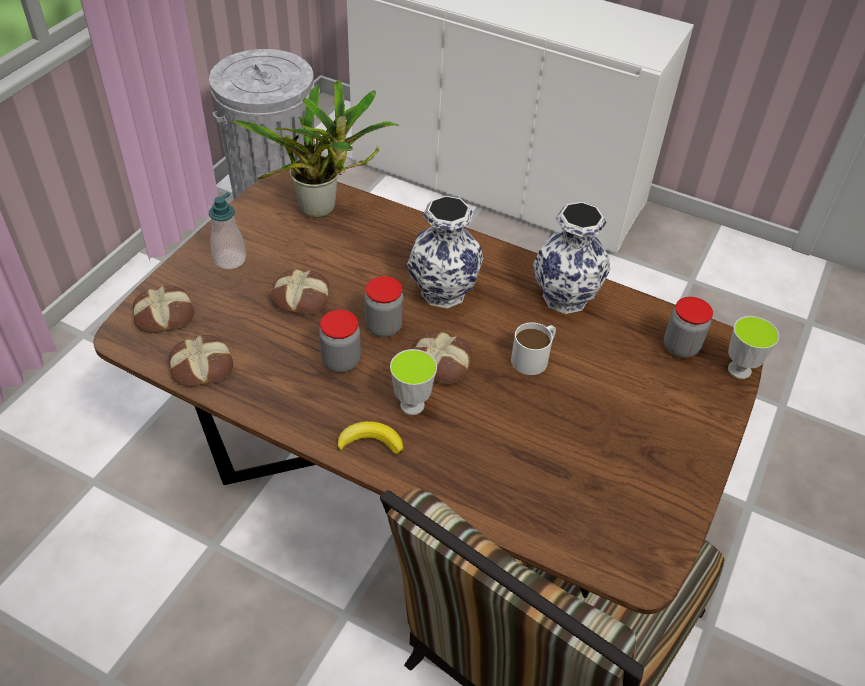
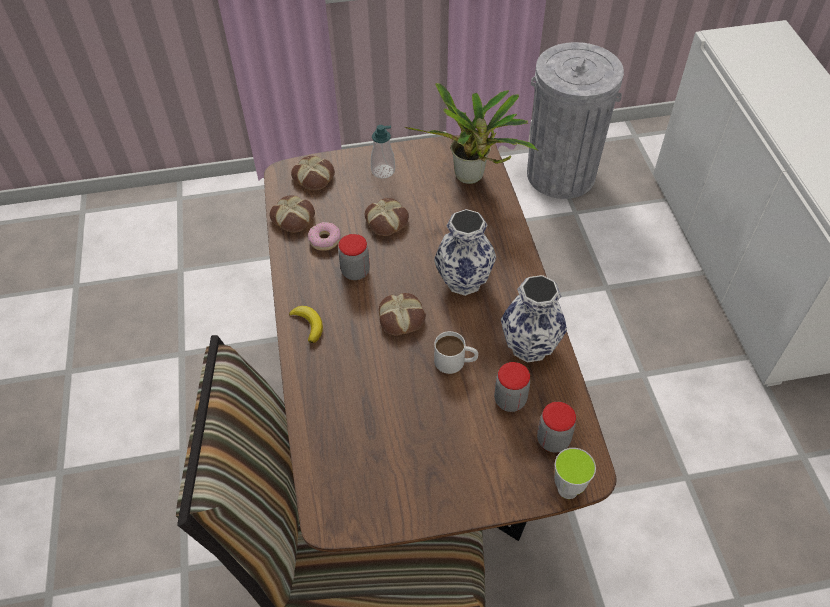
camera: 55 degrees right, 5 degrees up
(267, 360) = (324, 240): none -> donut
(384, 327) = (403, 272): jar -> jar (510, 400)
(412, 405) = (354, 325): cup -> none

